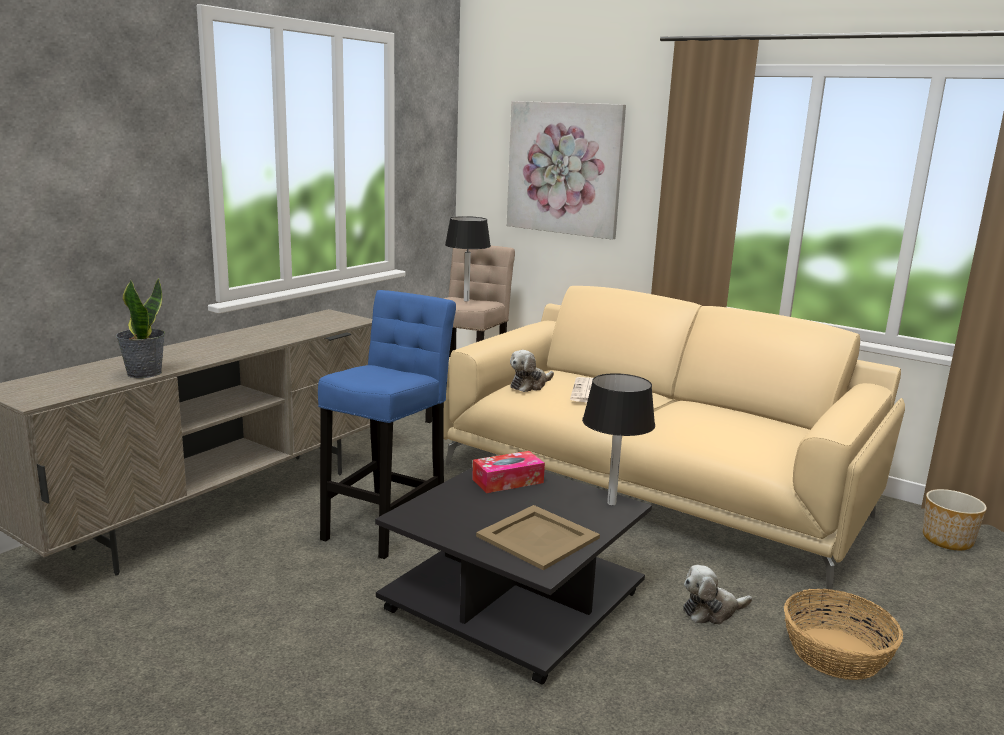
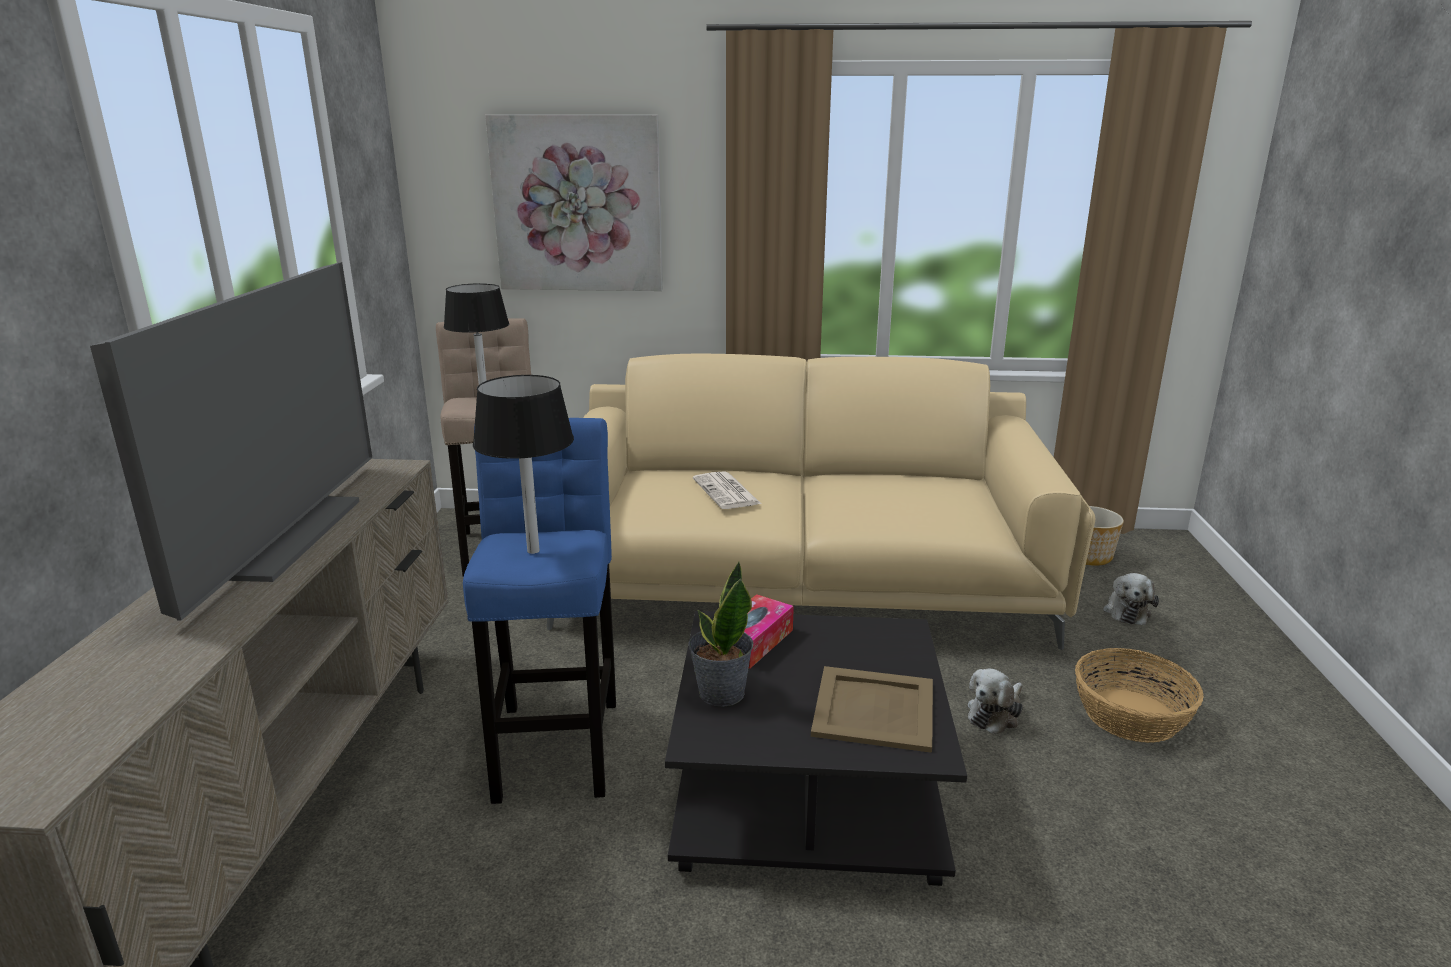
camera: 30 degrees left, 5 degrees up
(144, 373) = (183, 661): potted plant -> potted plant (720, 693)
(252, 336) = (277, 535): none -> television
(529, 385) = (647, 500): plush toy -> plush toy (1126, 611)
(611, 503) = (889, 631): black table lamp -> black table lamp (533, 551)

